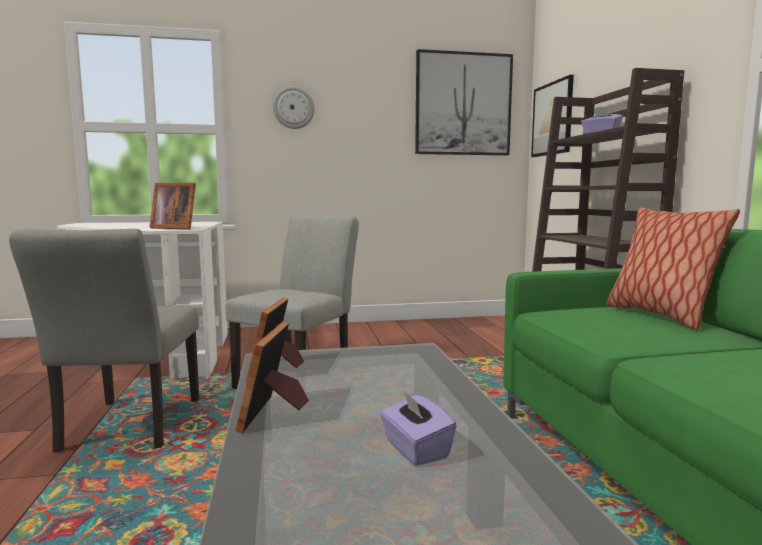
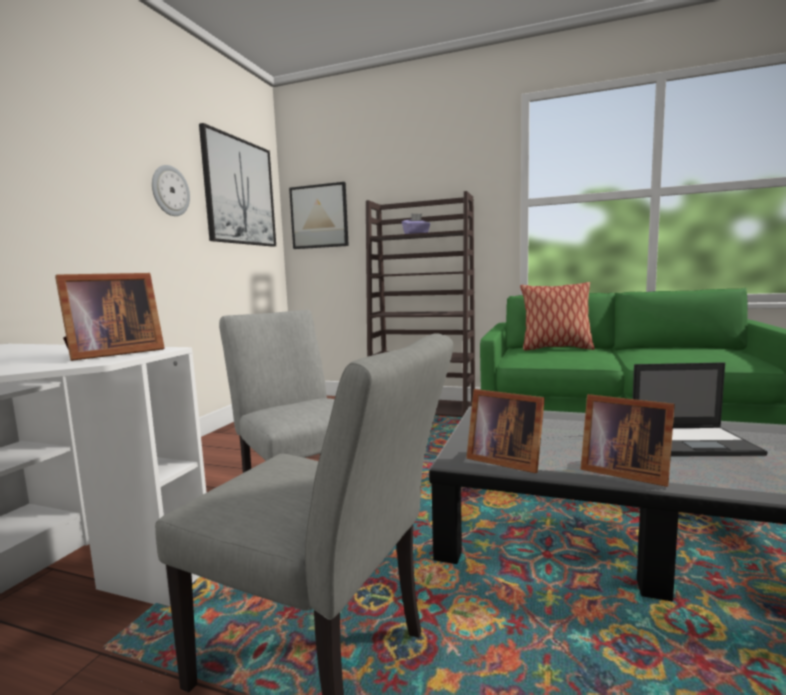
camera: 60 degrees left, 0 degrees up
(293, 108) = (73, 163): wall clock -> wall clock (170, 191)
(415, 449) = (694, 442): purple tissue box -> laptop

